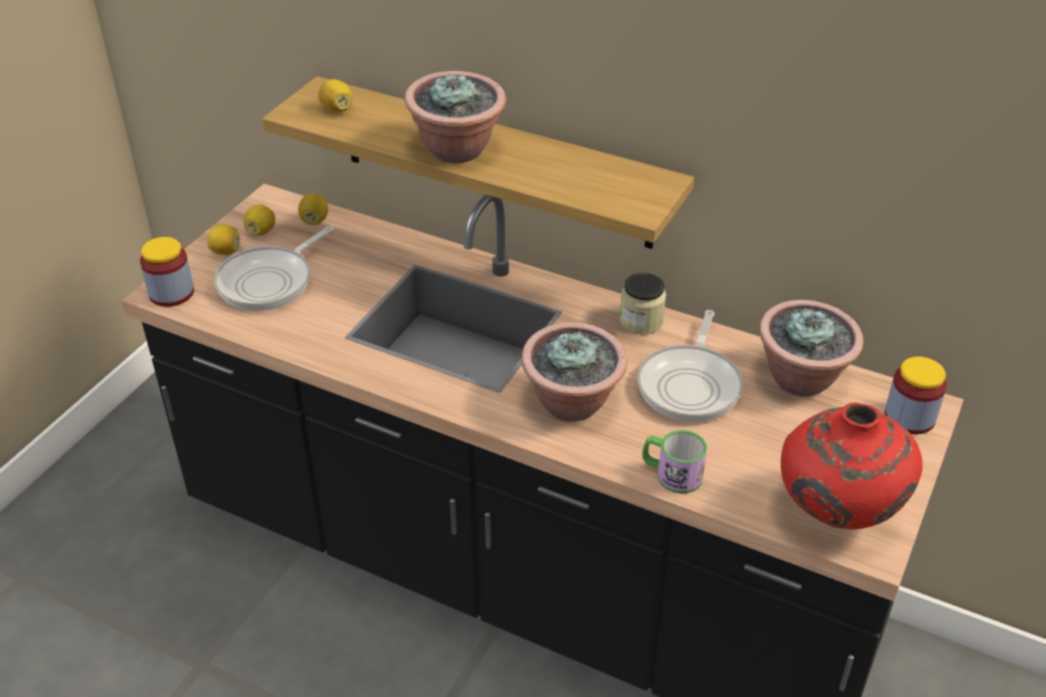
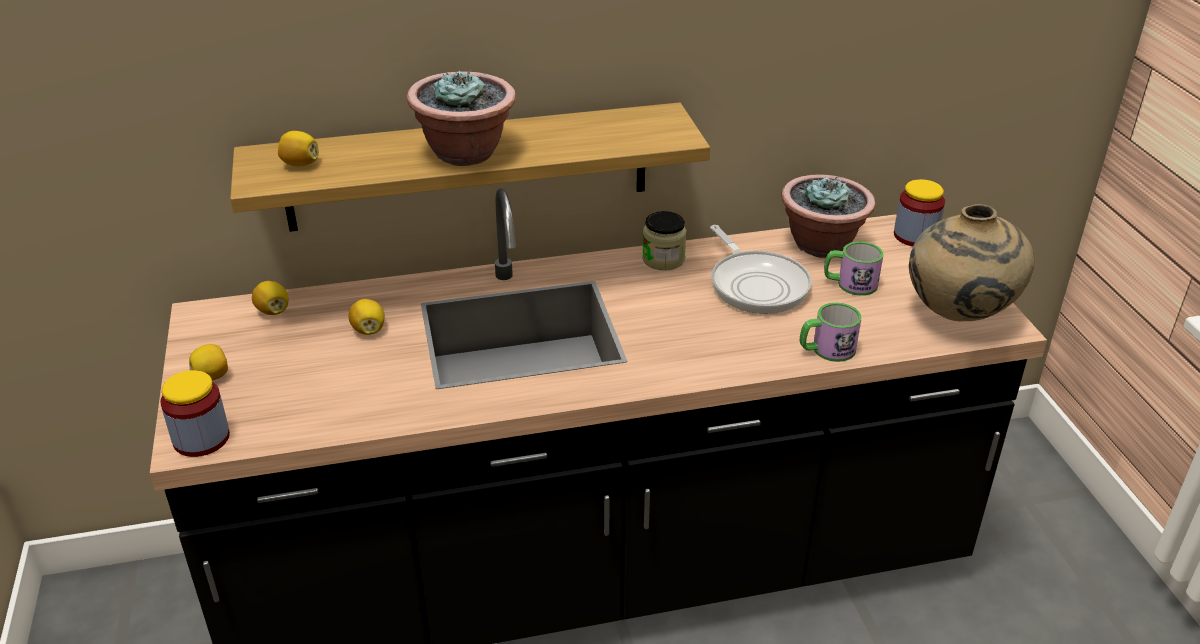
camera: 40 degrees left, 5 degrees down
(261, 231) = (228, 343): lemon -> lemon (368, 330)
(270, 281) = (296, 379): frying pan -> none
(573, 403) = (693, 340): potted plant -> none
(777, 428) = (850, 284): none -> mug
(836, 515) = (957, 318): red vase -> beige vase

